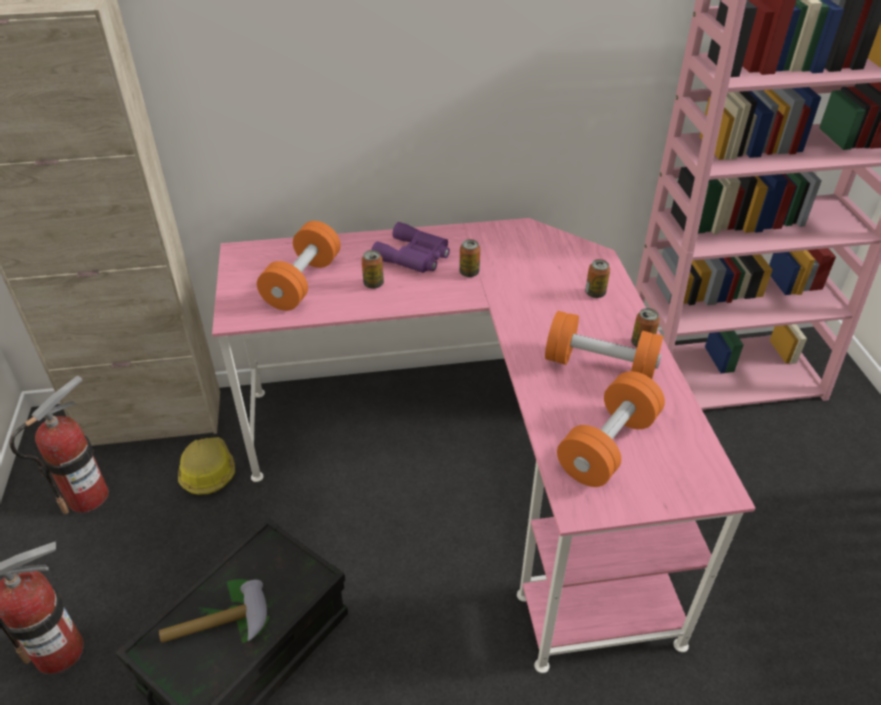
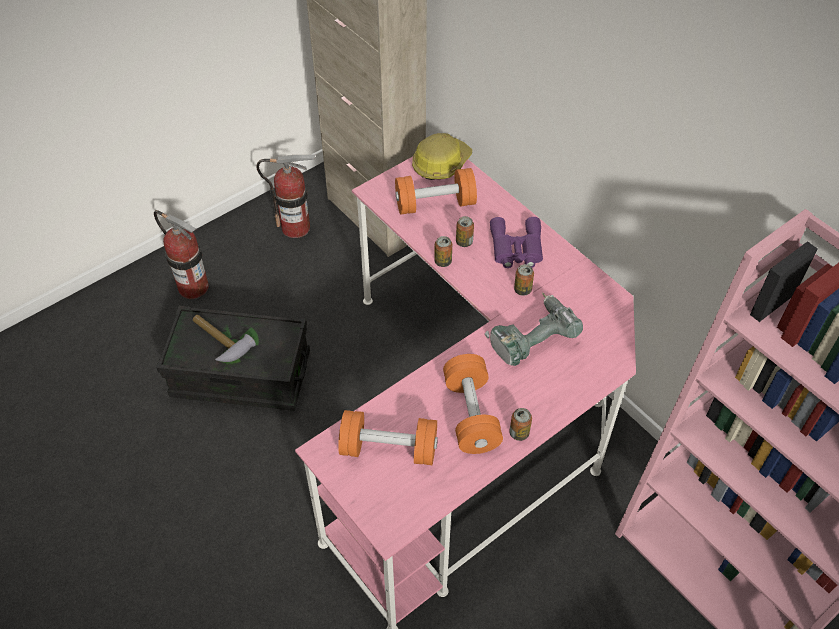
camera: 60 degrees right, 10 degrees up
(207, 471) = (354, 272): hard hat -> hard hat (441, 163)
(531, 291) = (530, 338): none -> power drill
(595, 293) = (561, 380): can -> can (443, 261)

